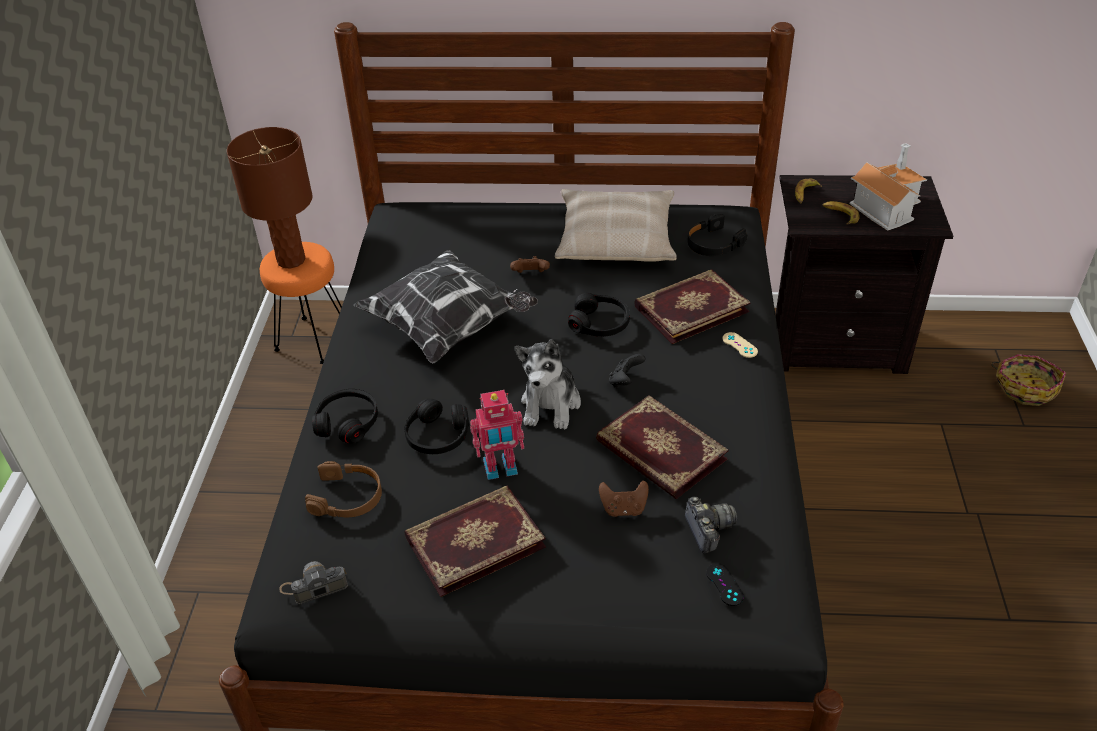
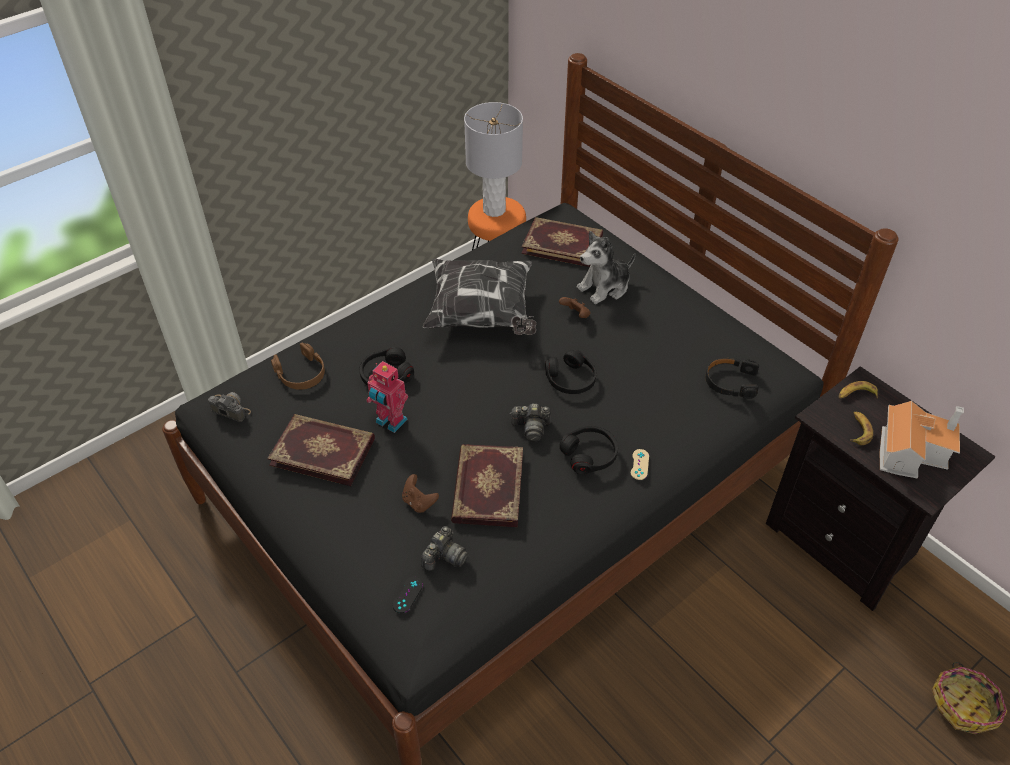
camera: 45 degrees right, 5 degrees up
(291, 260) = (494, 210): brown table lamp -> grey table lamp
(348, 422) = (356, 331): black headphones -> black headphones (589, 454)
(551, 404) = (469, 407): plush toy -> plush toy (604, 287)
(616, 238) = (668, 329): beige pillow -> none
(625, 381) = (531, 428): black game controller -> camera
(690, 308) = (643, 414): book -> book (562, 243)

